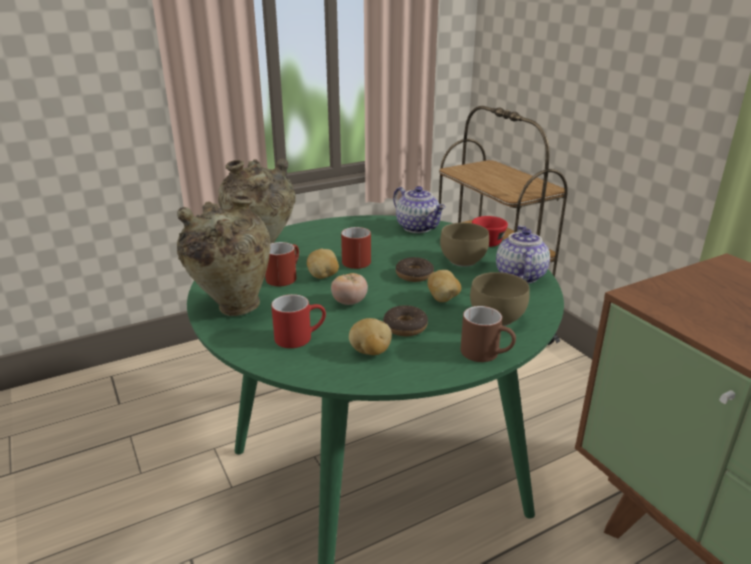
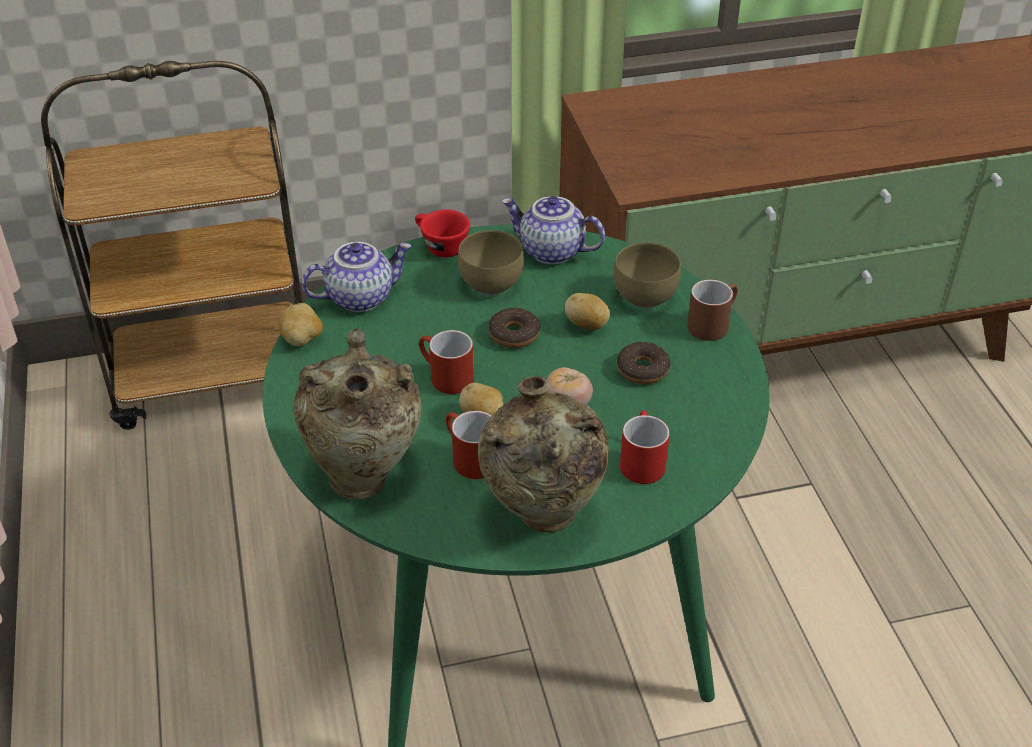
camera: 75 degrees left, 15 degrees up
(370, 352) = (688, 407): potato -> potato (302, 339)

